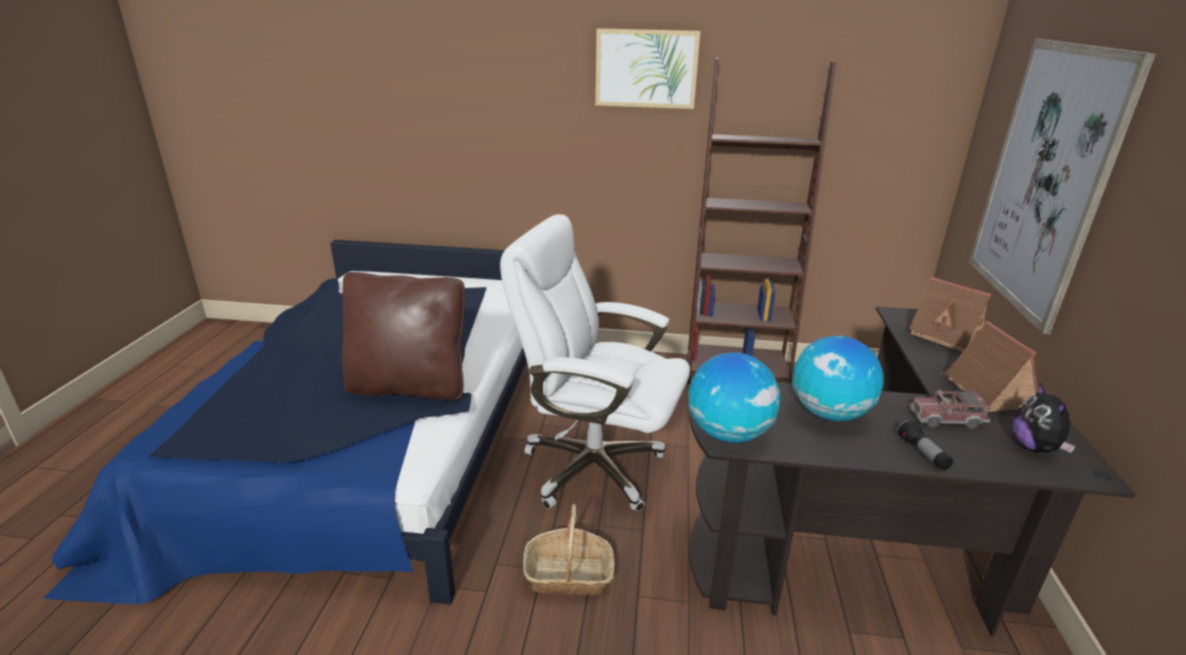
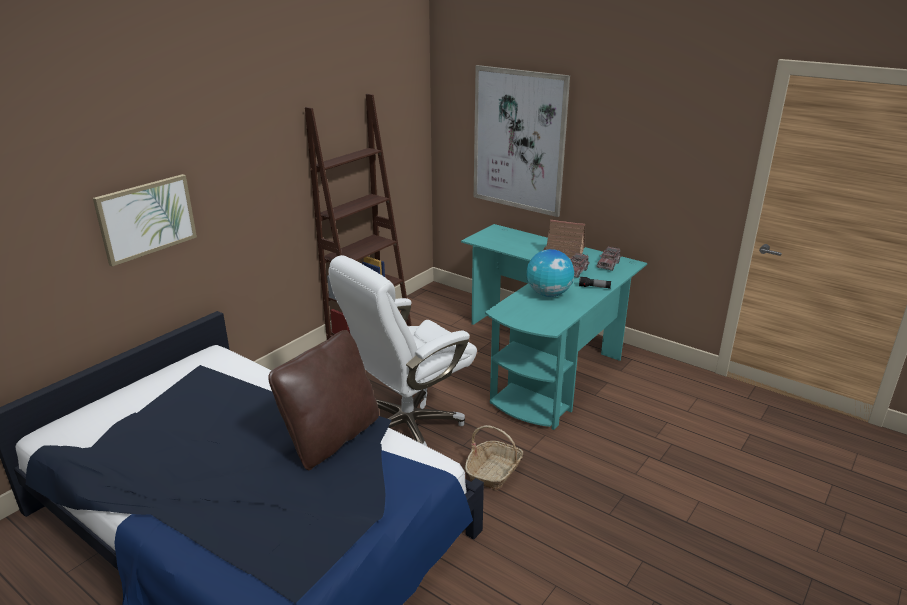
camera: 60 degrees left, 0 degrees up
(646, 68) = (260, 127): picture -> picture (146, 218)
(728, 433) = (543, 324): globe -> none
(875, 537) = (546, 358): black desk -> turquoise desk
(949, 338) = (511, 239): toy house -> none
(1035, 447) = (608, 264): plush toy -> toy truck

